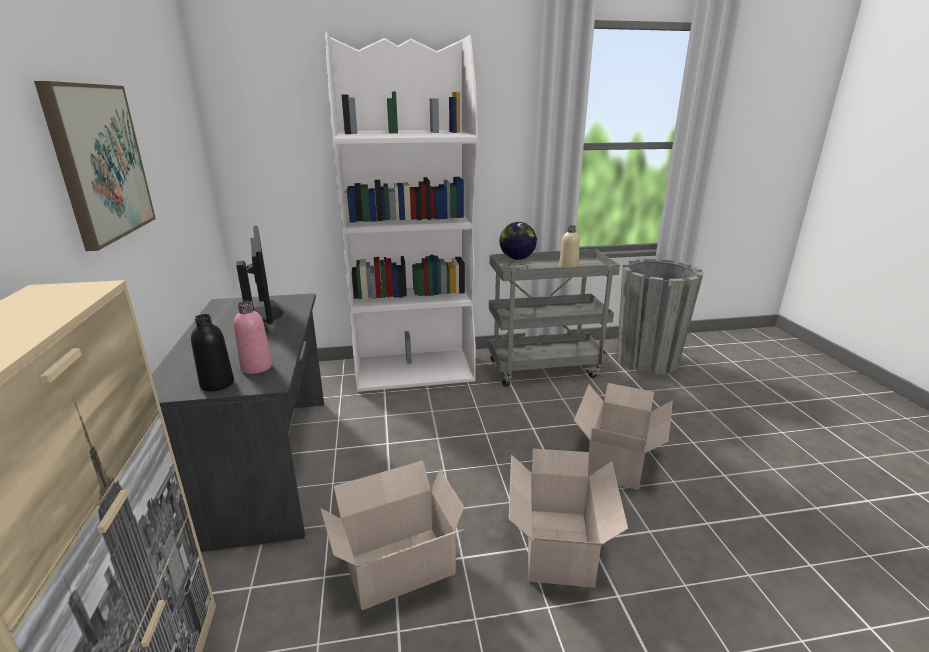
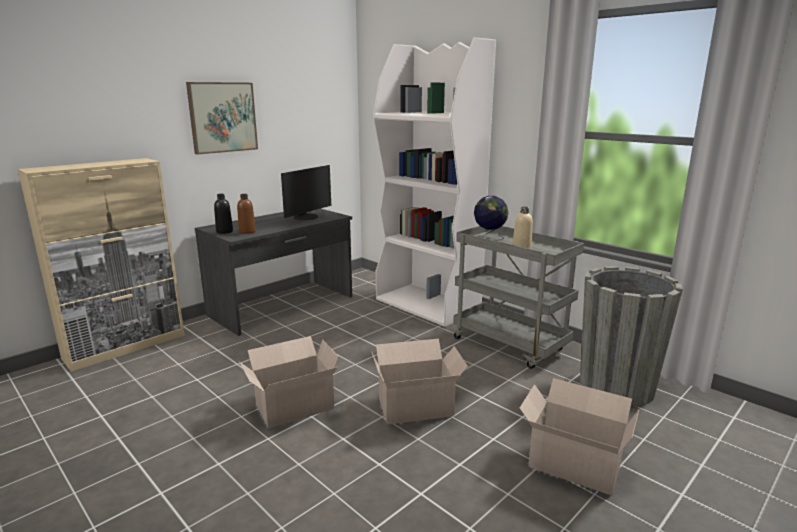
camera: 55 degrees right, 5 degrees down
(256, 367) = (247, 232): pink bottle -> brown bottle
(396, 567) = (237, 364): cardboard box -> cardboard box (572, 463)

